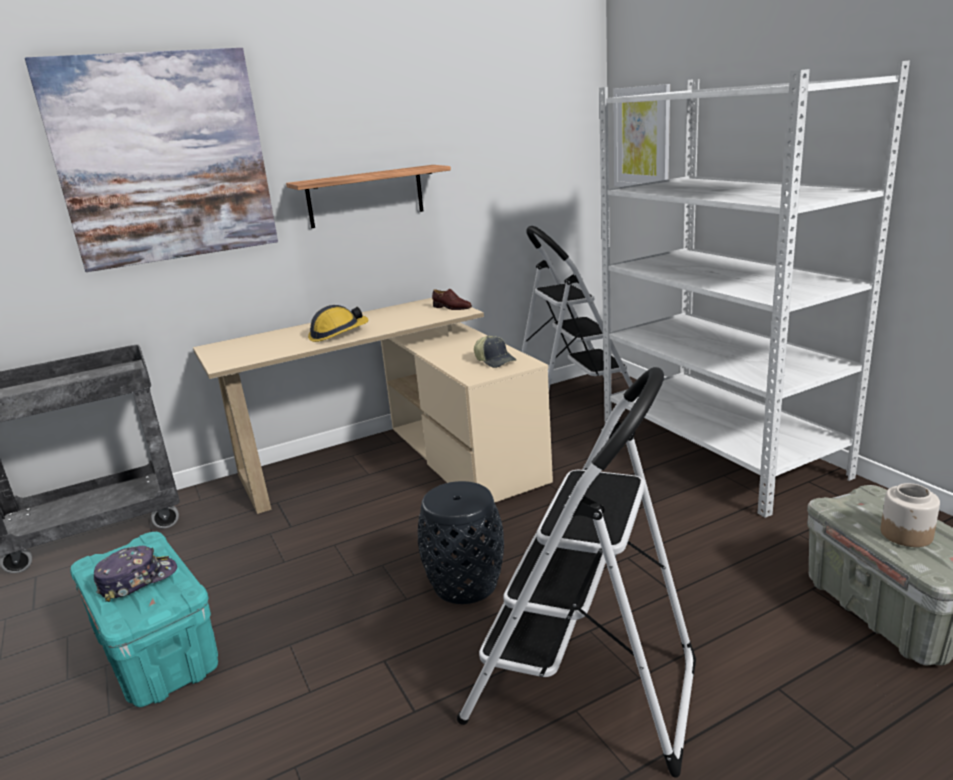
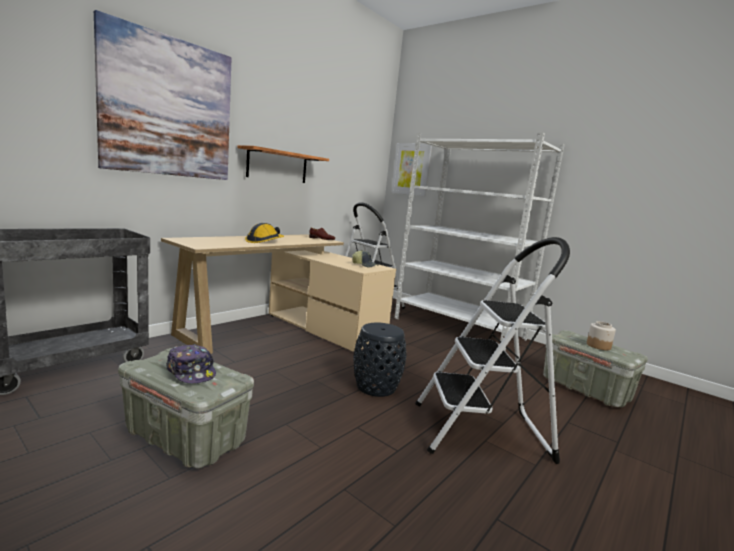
camera: 25 degrees left, 10 degrees down
(137, 580) = (191, 372): cap -> cap turned 105 degrees clockwise
(157, 654) = (184, 437): turquoise storage box -> grey storage box

